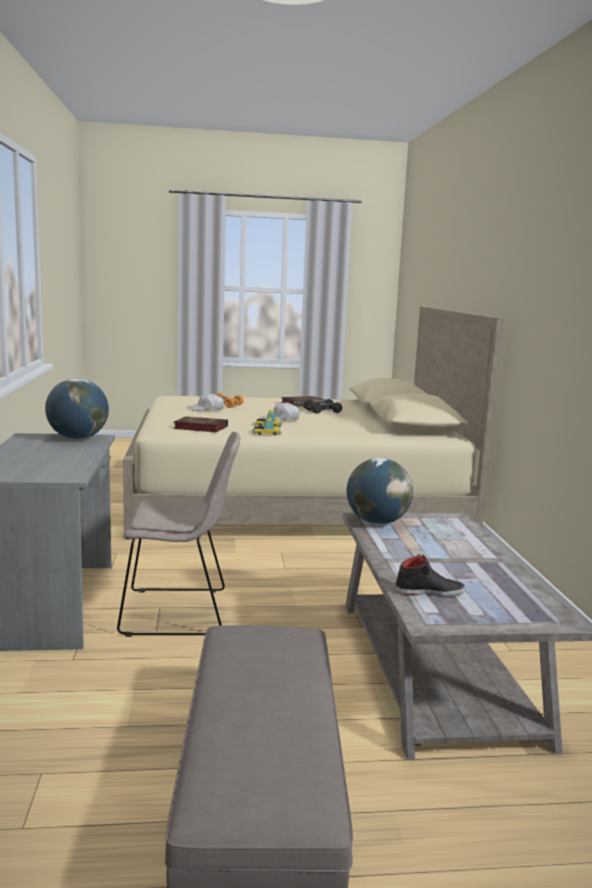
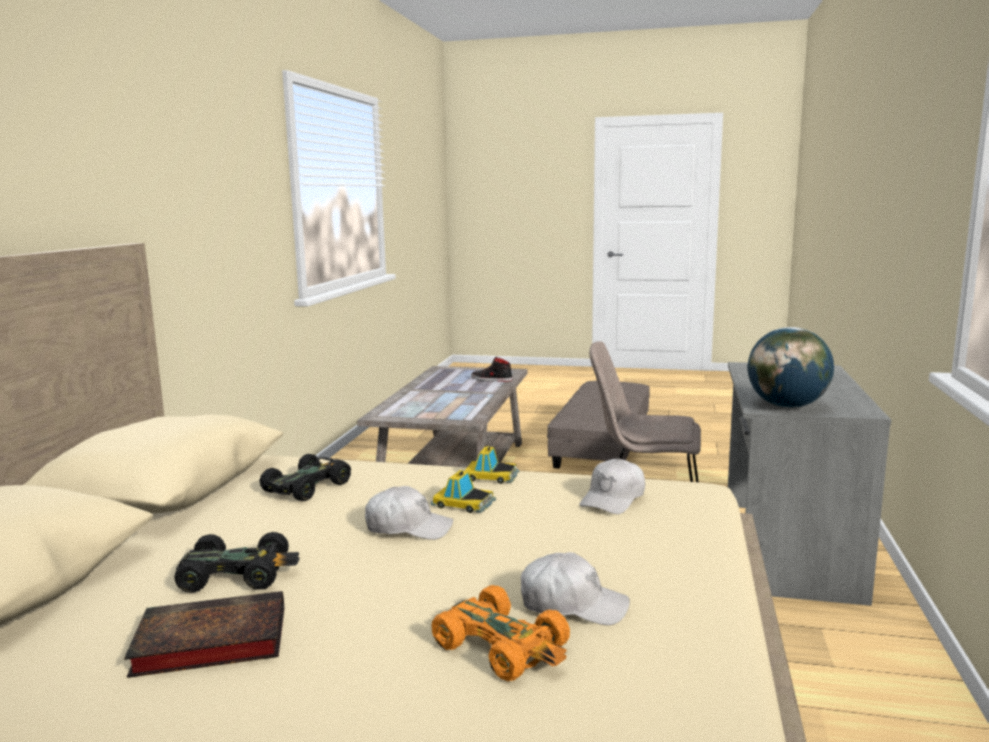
camera: 160 degrees left, 0 degrees up
(199, 428) = (613, 499): book -> white cap
(349, 428) = (307, 487): none -> black toy car
(376, 522) = (461, 415): globe -> none

